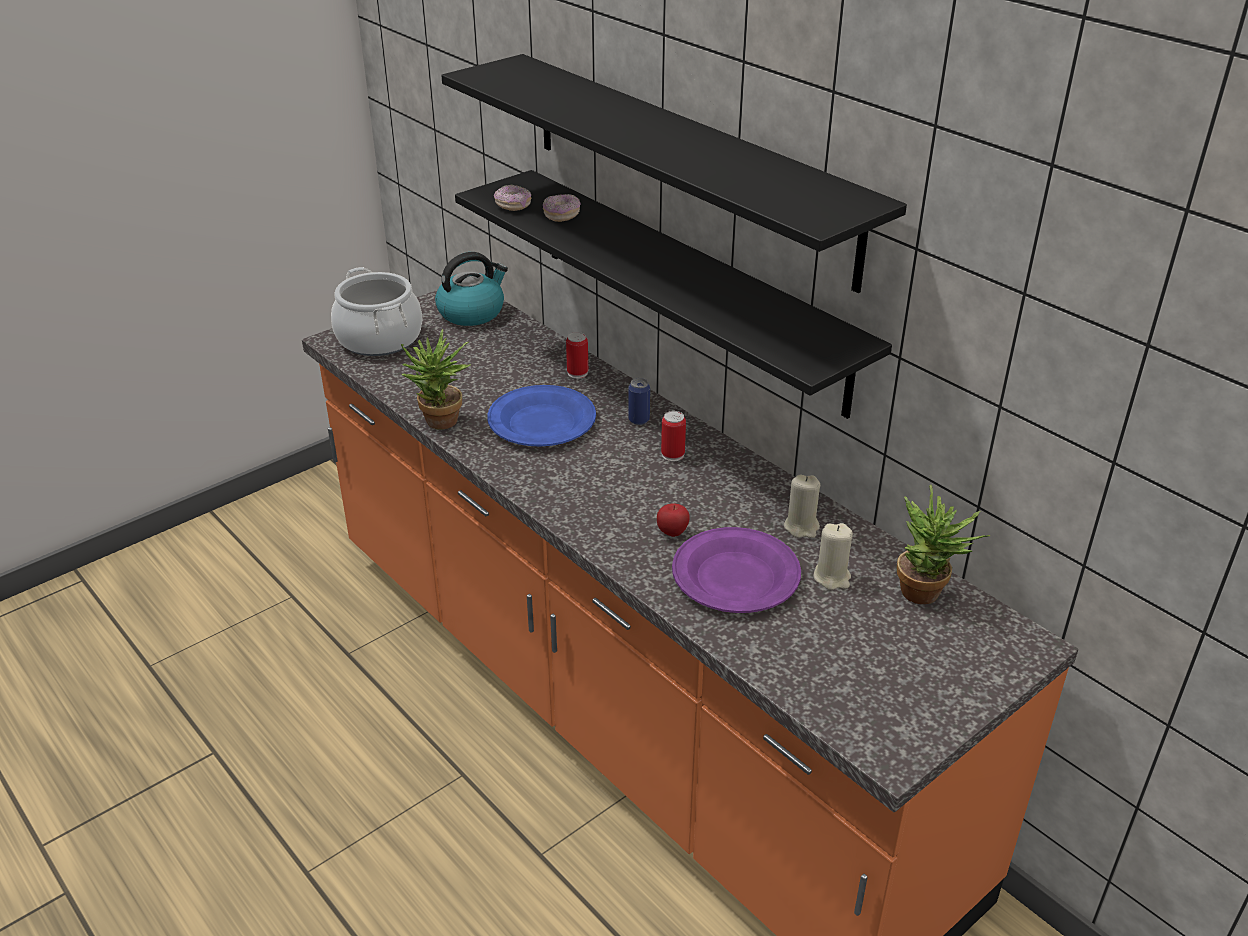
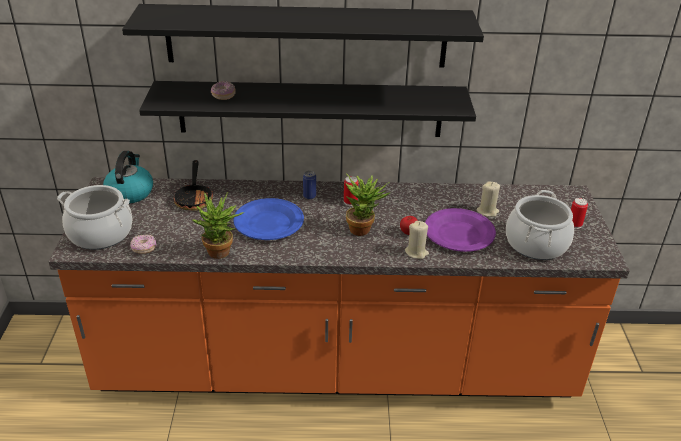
camera: 50 degrees left, 0 degrees up
(513, 206) = (187, 102): donut -> donut (144, 249)
(519, 352) = (194, 198): none -> frying pan
(577, 373) = (243, 191): can -> can (574, 224)
(801, 527) = (446, 200): beige candle -> beige candle (416, 252)
(819, 661) = (536, 243): none -> cooking pot
(927, 595) = (523, 197): potted plant -> potted plant (364, 229)

